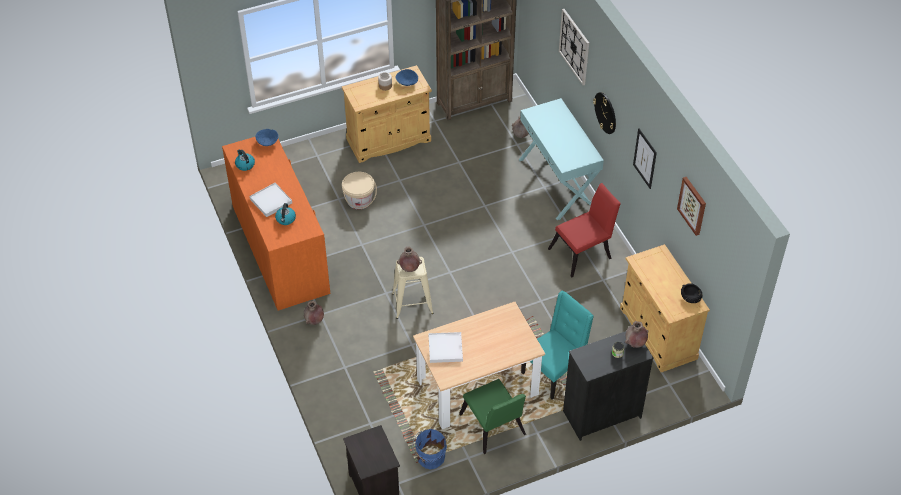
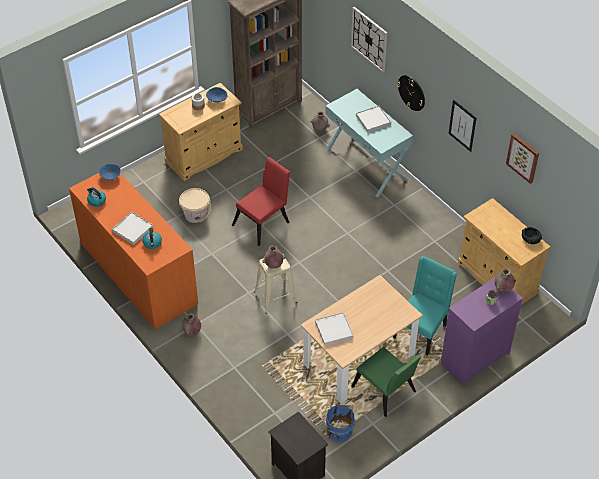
camera: 15 degrees left, 0 degrees up
(566, 135) = (373, 120): none -> white tray
(583, 252) = (409, 221): red chair -> red chair (264, 222)
(601, 414) = (474, 358): black dresser -> purple dresser

